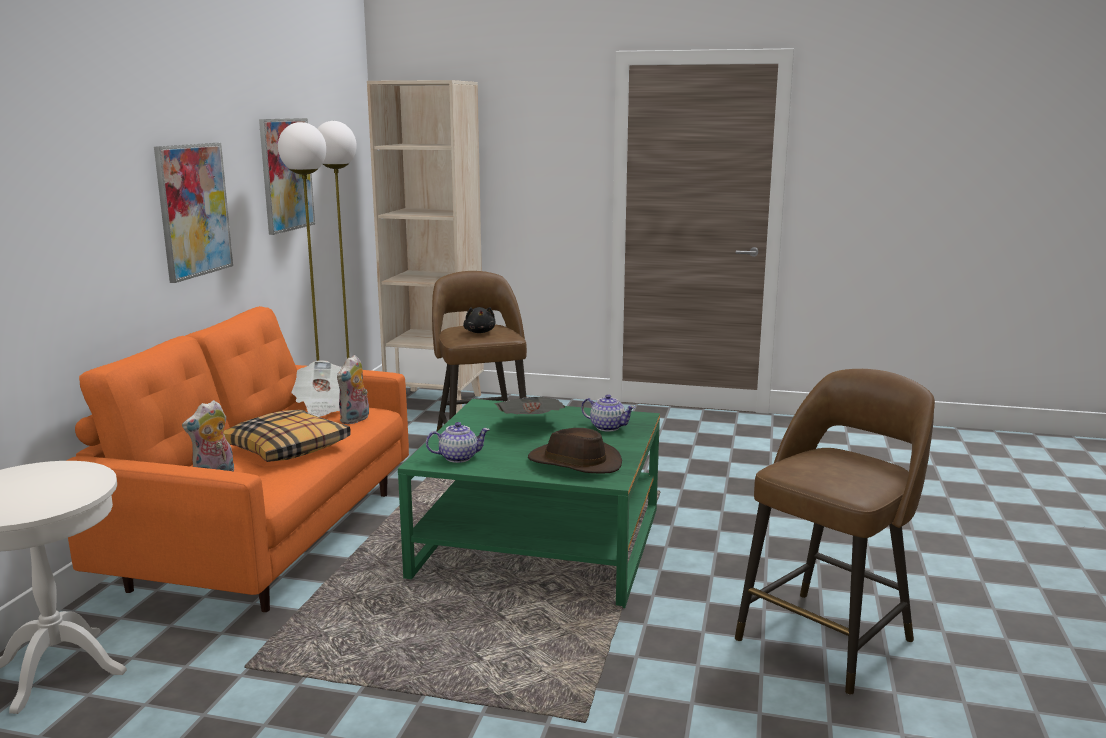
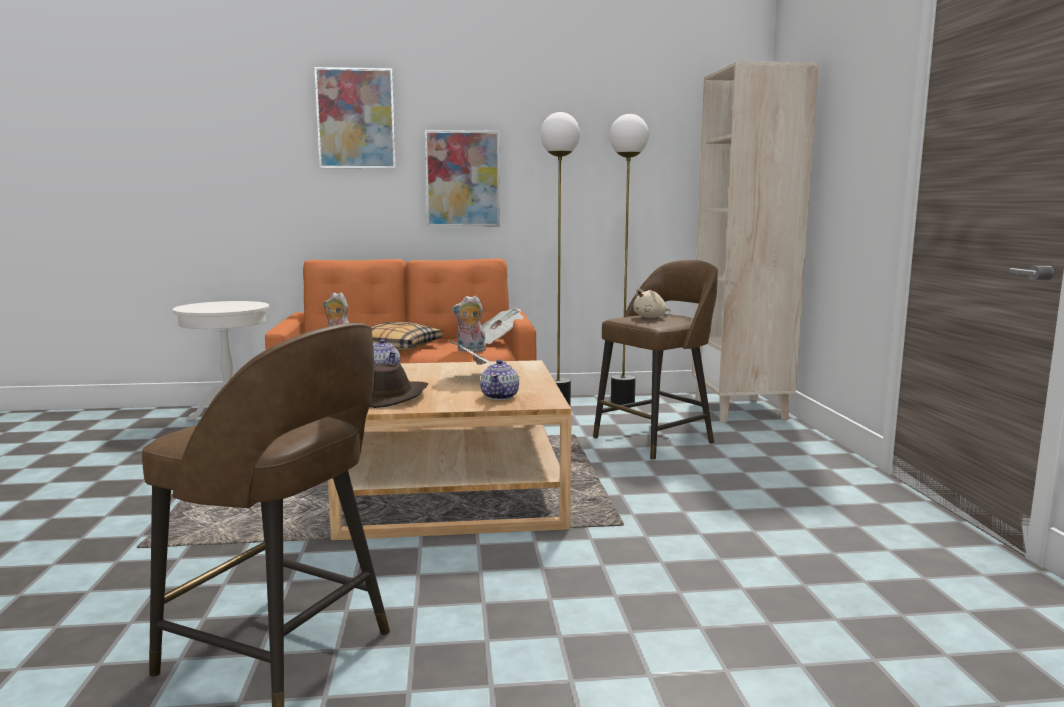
camera: 70 degrees right, 5 degrees down
(286, 174) = (596, 163): picture -> picture (356, 119)
(479, 332) = (651, 317): black plush toy -> beige plush toy
(539, 542) = (452, 491): green coffee table -> beige coffee table

